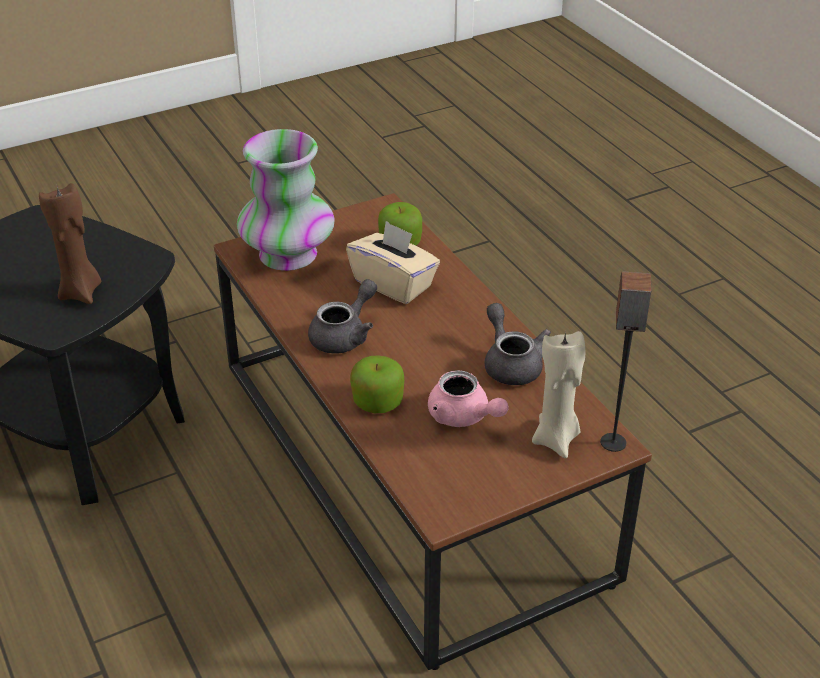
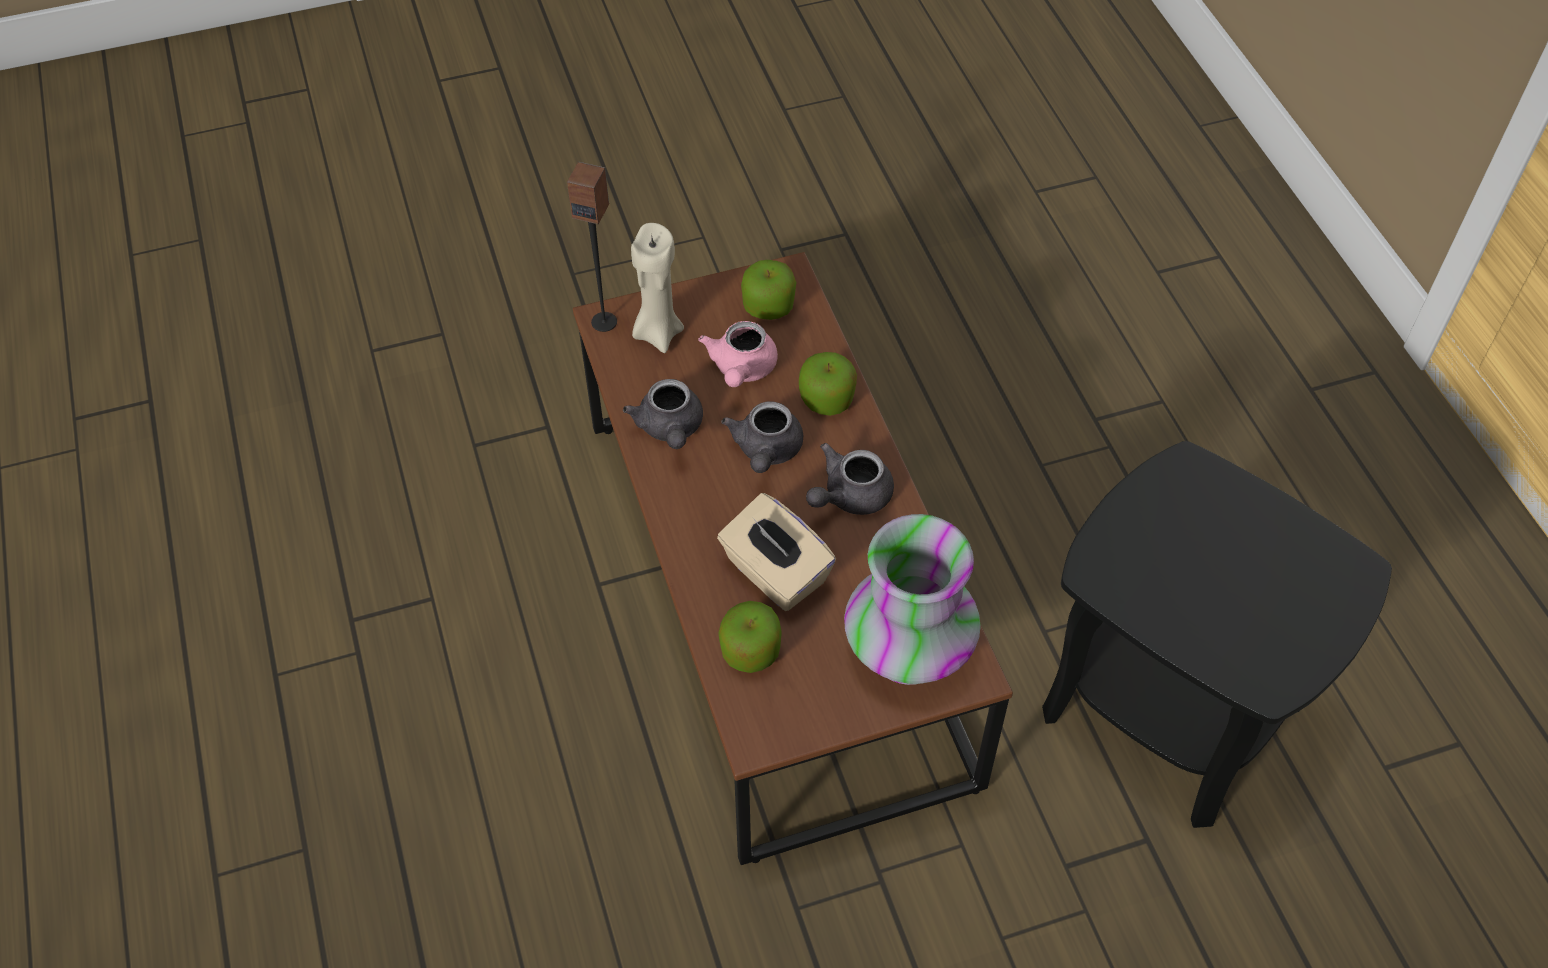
camera: 170 degrees left, 15 degrees up
(81, 292) = (1171, 525): brown candle -> none
(422, 357) = (766, 451): none -> grey teapot
(455, 478) = (768, 306): none -> apple
(463, 417) = (741, 370): pink teapot -> pink teapot turned 135 degrees counterclockwise

